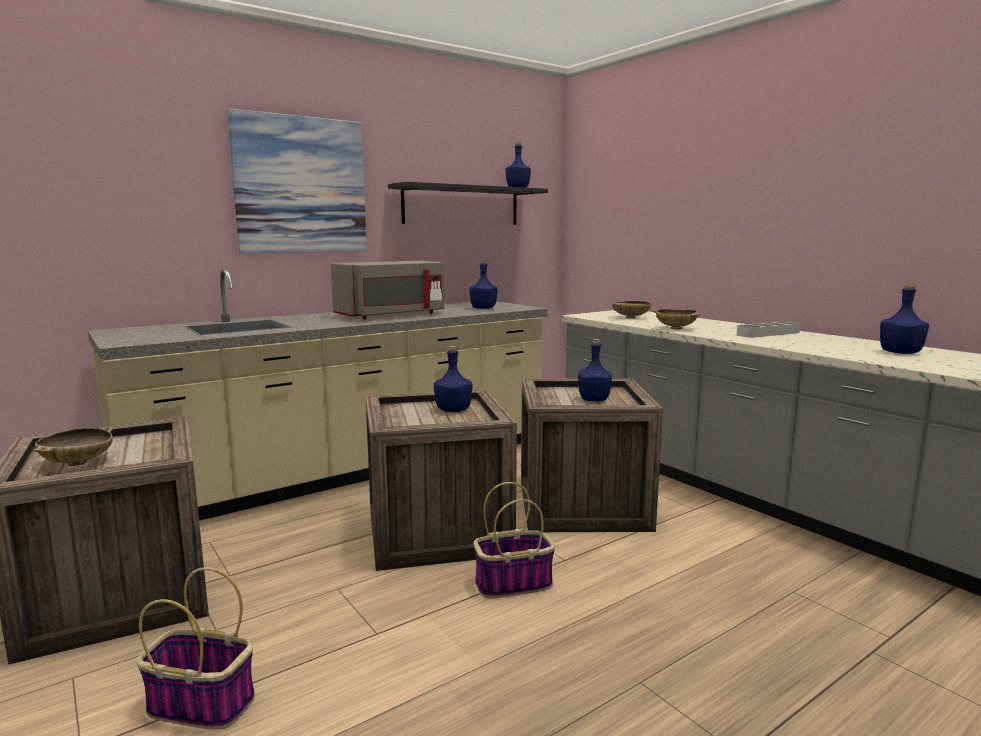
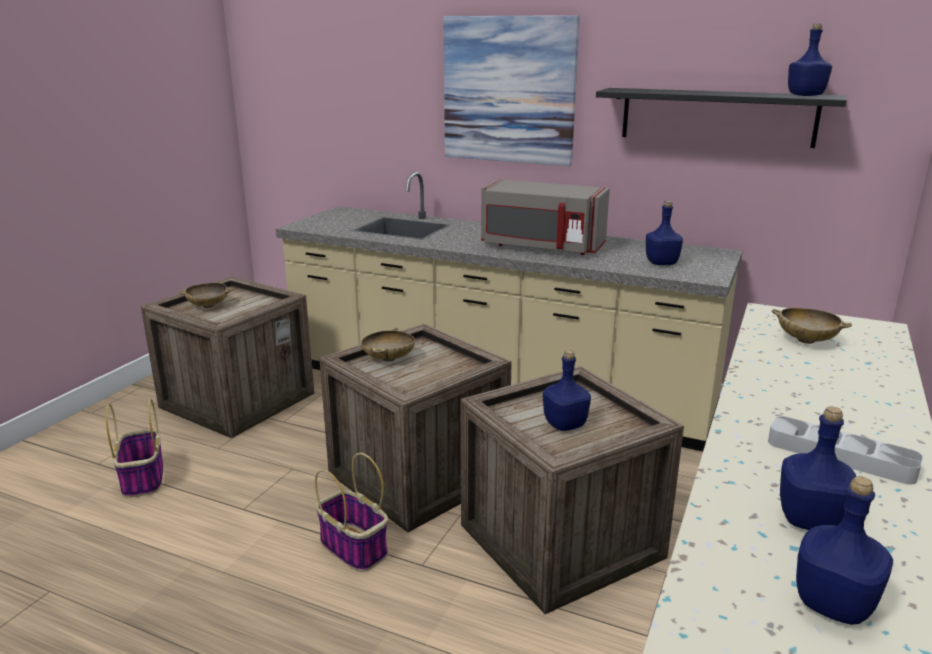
camera: 60 degrees right, 10 degrees up
(453, 410) = (436, 369): blue bottle -> blue bottle (810, 521)
(675, 328) = (757, 382): beige bowl -> beige bowl (388, 359)

